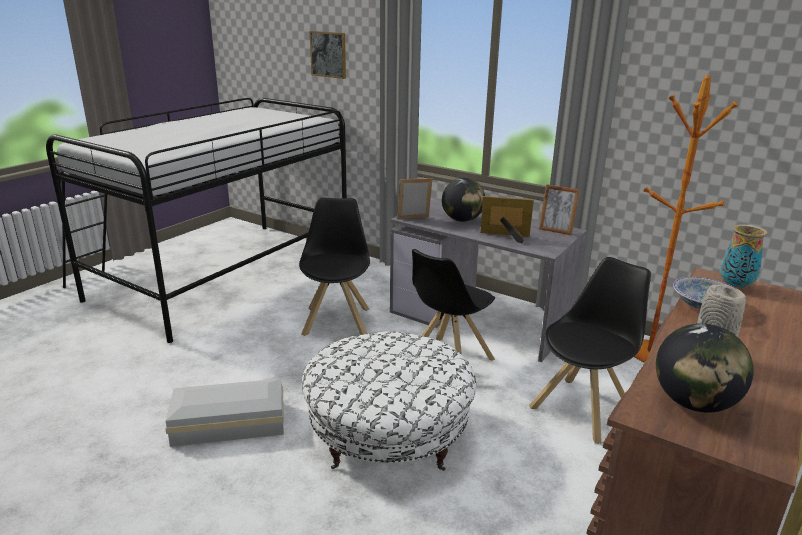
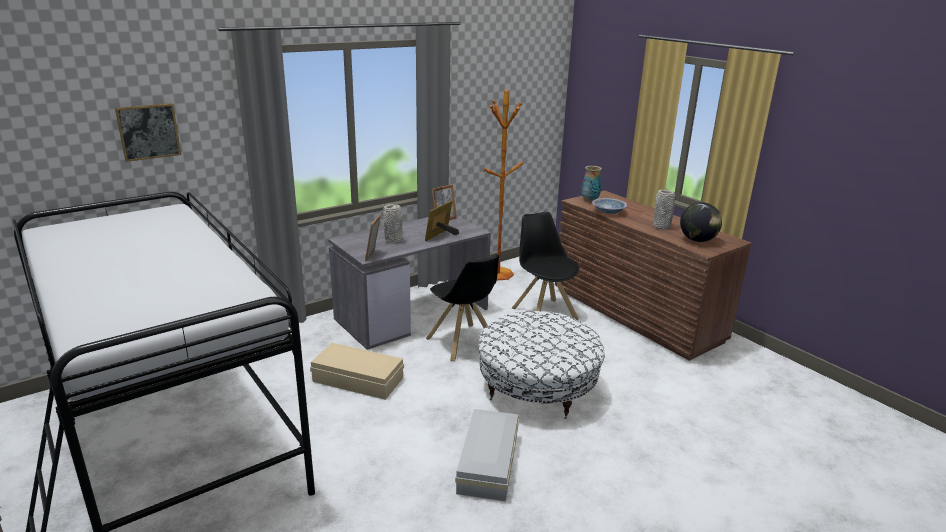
camera: 70 degrees left, 0 degrees up
(337, 320) = (357, 379): black chair -> beige storage box
(462, 220) = (394, 240): globe -> grey vase

